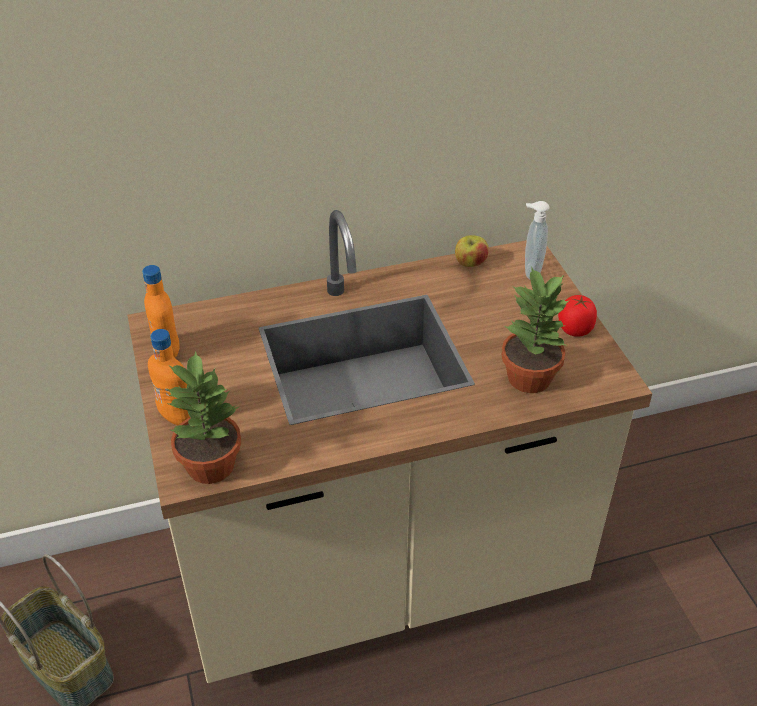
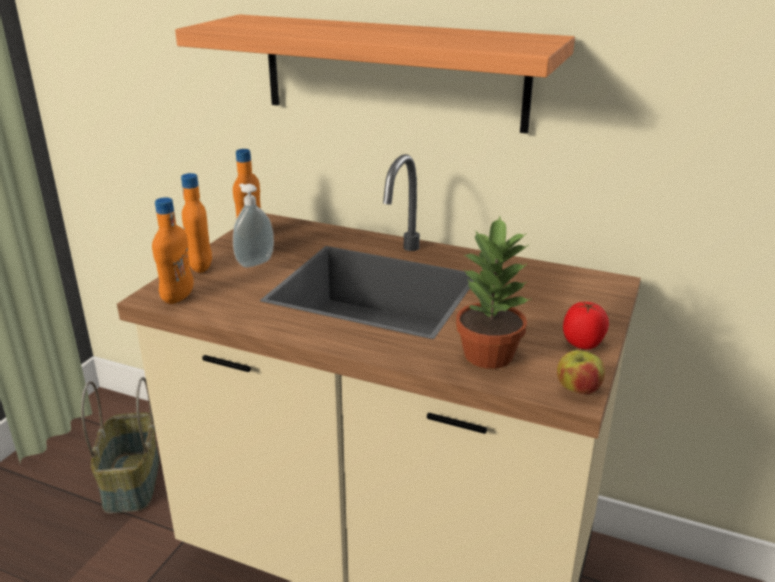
camera: 40 degrees right, 15 degrees down
(210, 464) = (177, 297): potted plant -> orange bottle
(279, 124) = (392, 72): none -> shelf
(470, 264) = (546, 270): apple -> apple (578, 390)
(530, 271) = (596, 293): soap dispenser -> soap dispenser (254, 262)

